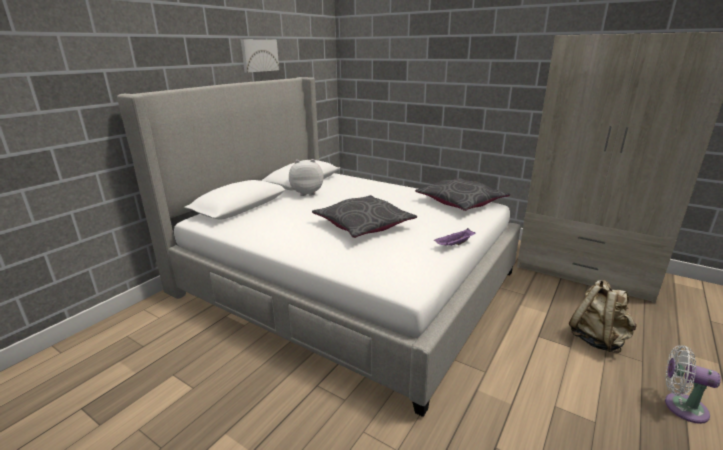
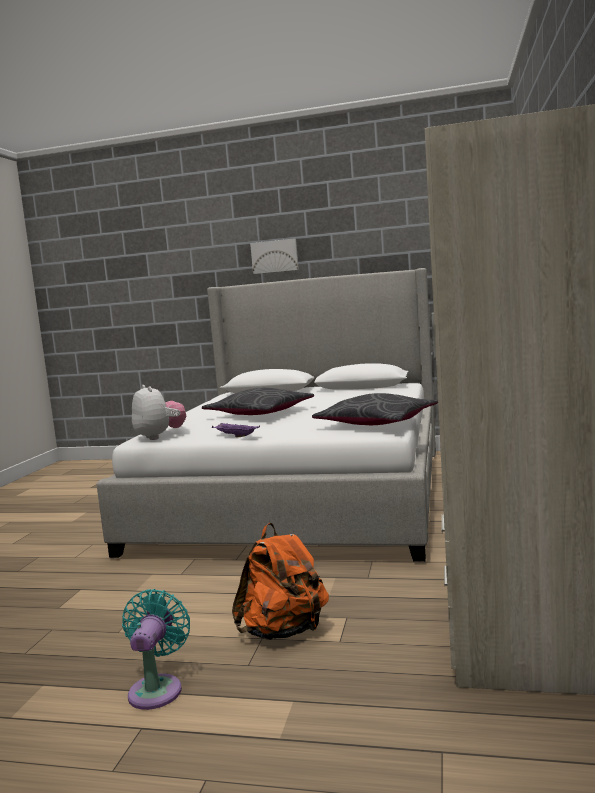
camera: 70 degrees right, 15 degrees down
(259, 55) = (367, 248): picture -> picture (274, 256)
(307, 193) = (330, 393): plush toy -> plush toy (160, 437)
(597, 339) = (284, 631): beige backpack -> orange backpack
(681, 406) = (157, 688): white fan -> turquoise fan

